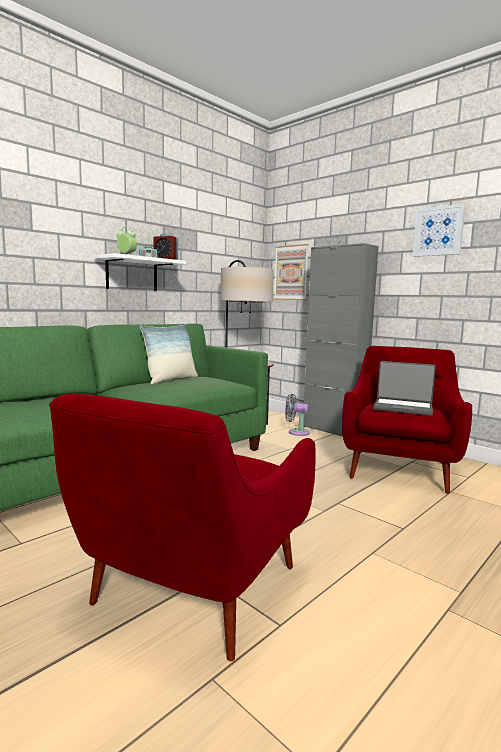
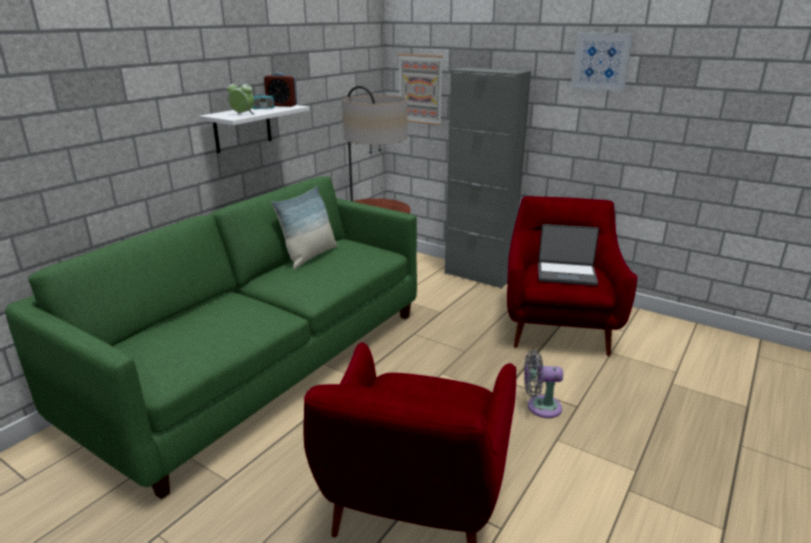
camera: 10 degrees left, 15 degrees up
(296, 432) = (440, 283): grey fan -> grey fan (540, 407)

